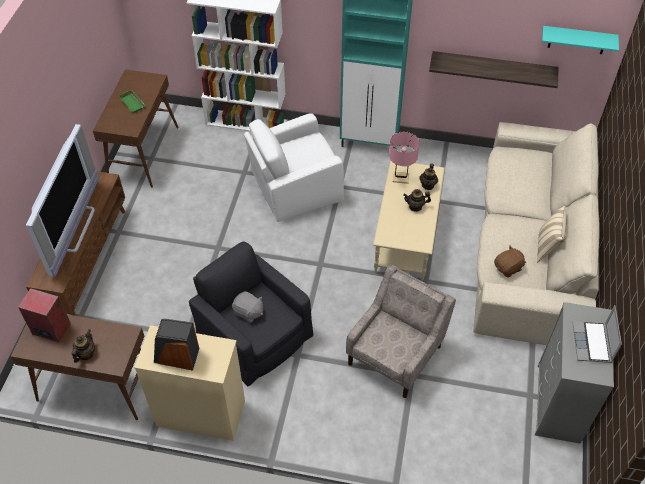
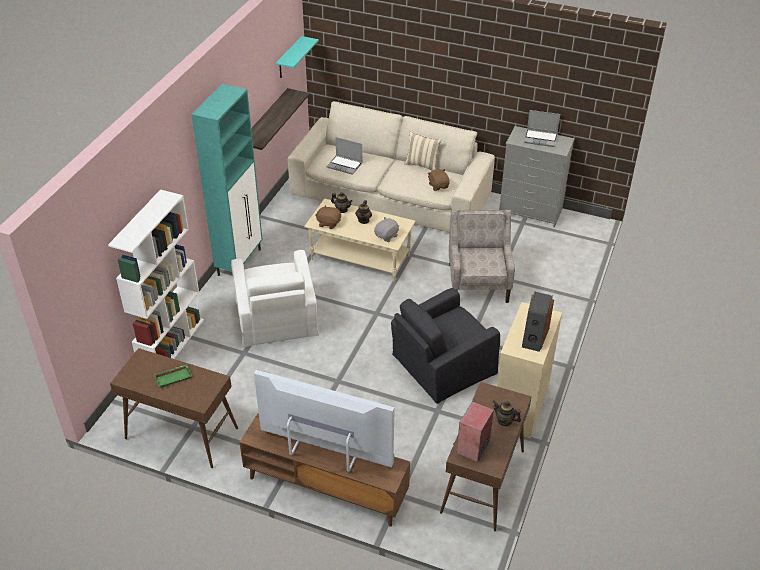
camera: 80 degrees left, 10 degrees down
(248, 312) = (451, 335): grey plush toy -> grey plush toy (387, 236)
(396, 354) = (478, 282): beige armchair -> beige armchair turned 45 degrees clockwise
(400, 178) = (329, 223): pink table lamp -> brown plush toy
(512, 174) = (345, 165): none -> laptop

